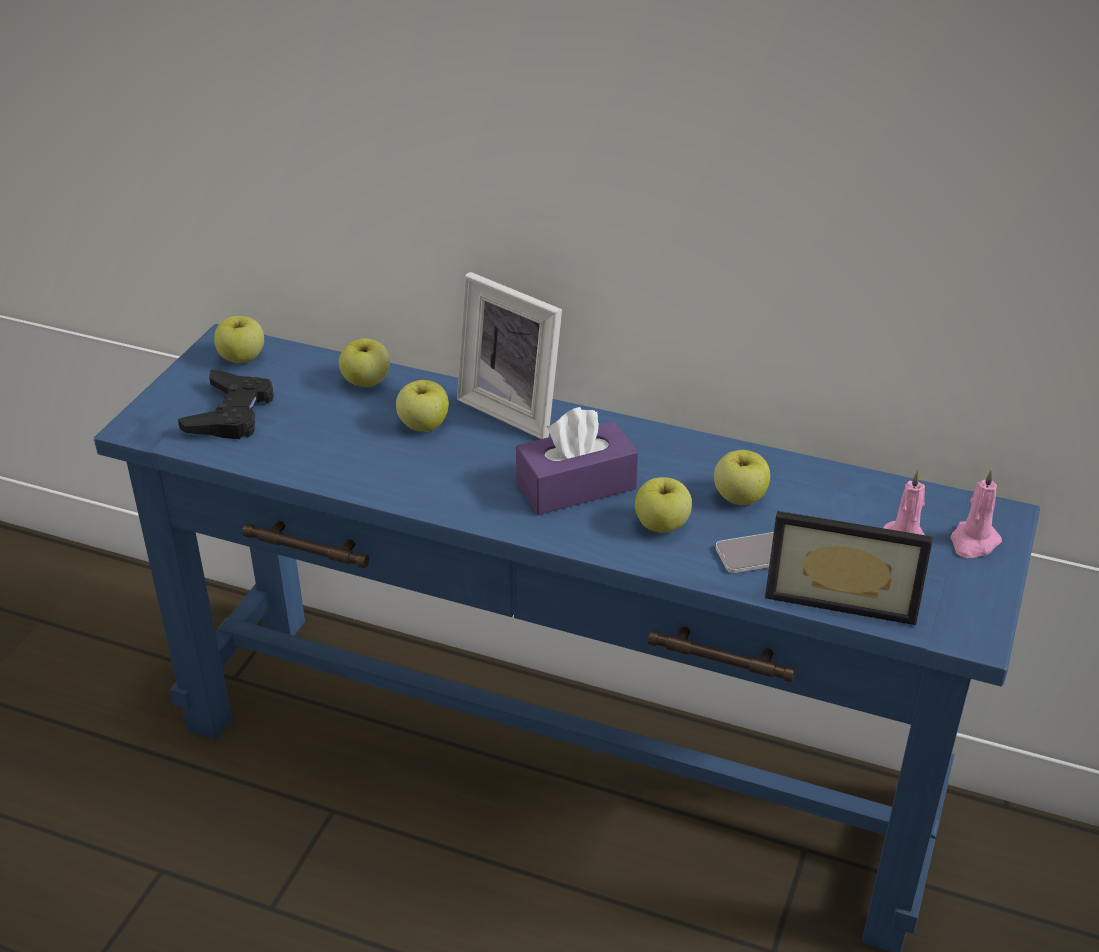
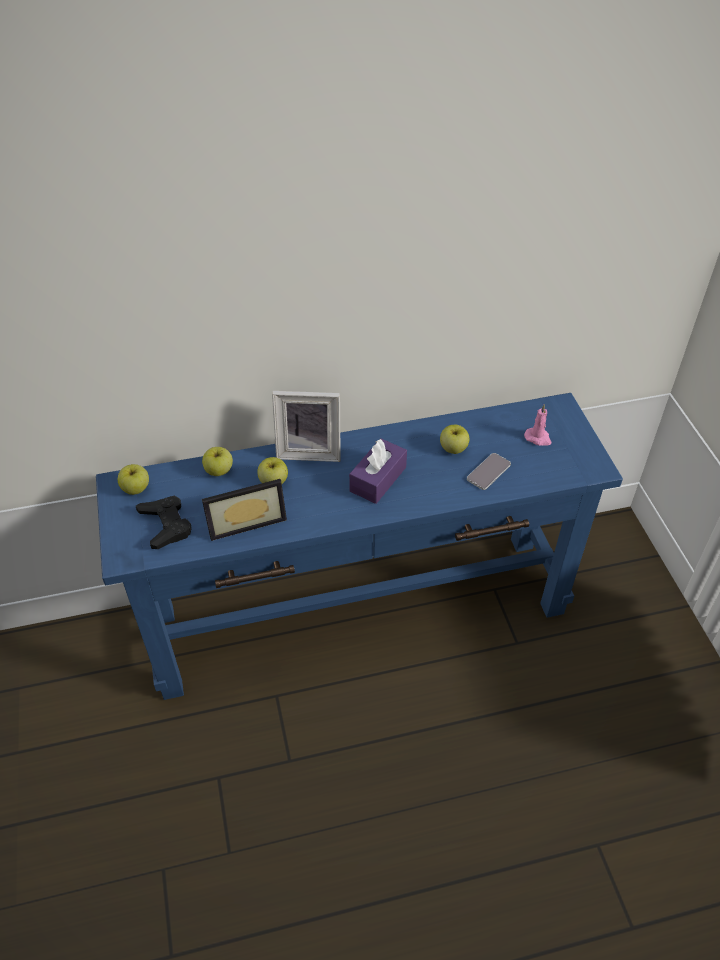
camera: 35 degrees left, 10 degrees up
(662, 525) = (434, 480): apple -> none
(842, 594) = (536, 476): picture frame -> picture frame (245, 520)
(973, 542) = (562, 424): pink candle -> none

